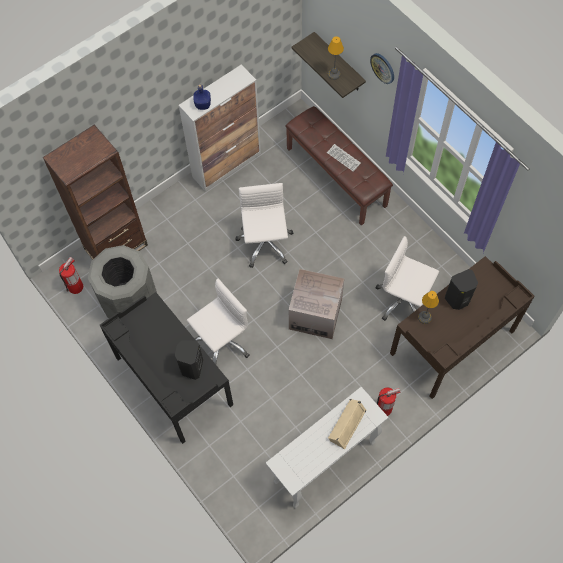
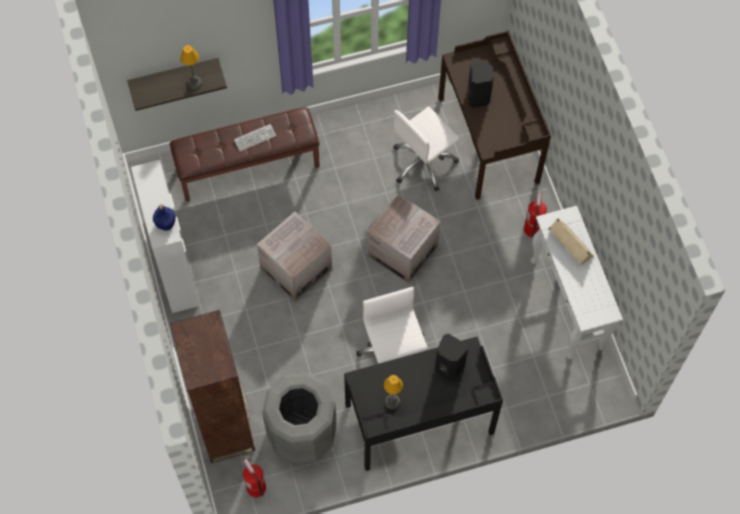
camera: 70 degrees left, 0 degrees up
(265, 243) = (296, 268): white office chair -> cardboard box
(383, 68) = (237, 25): wall clock -> none
(425, 317) = (485, 133): table lamp -> table lamp (392, 401)

